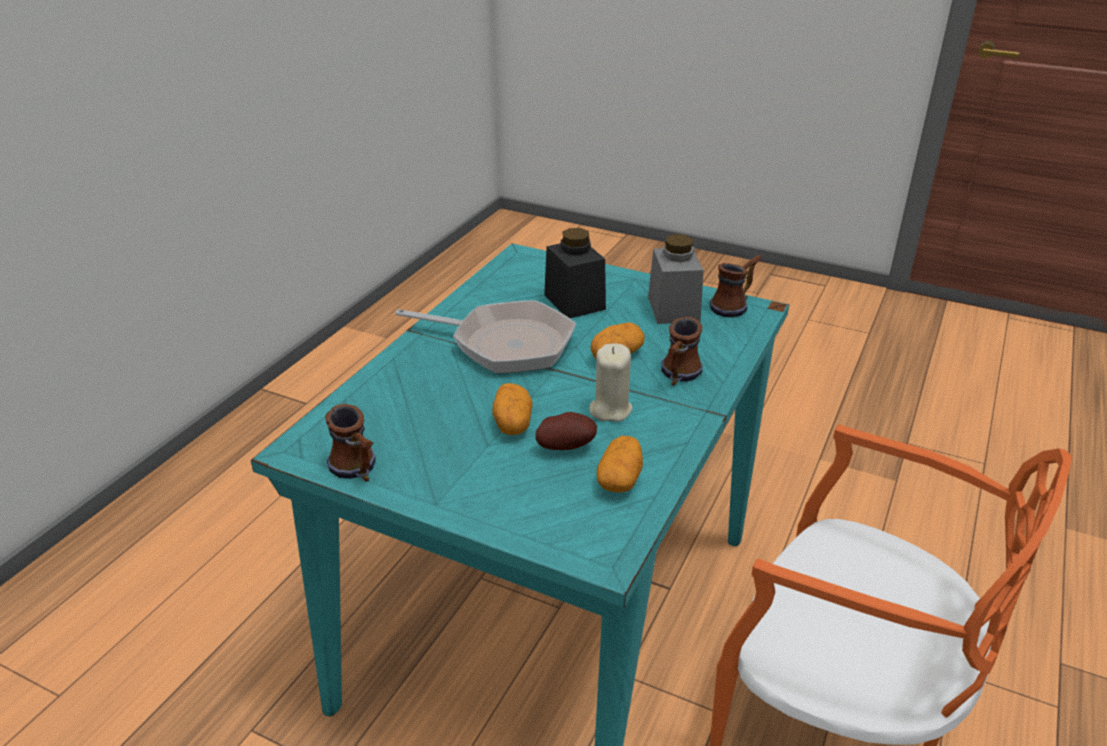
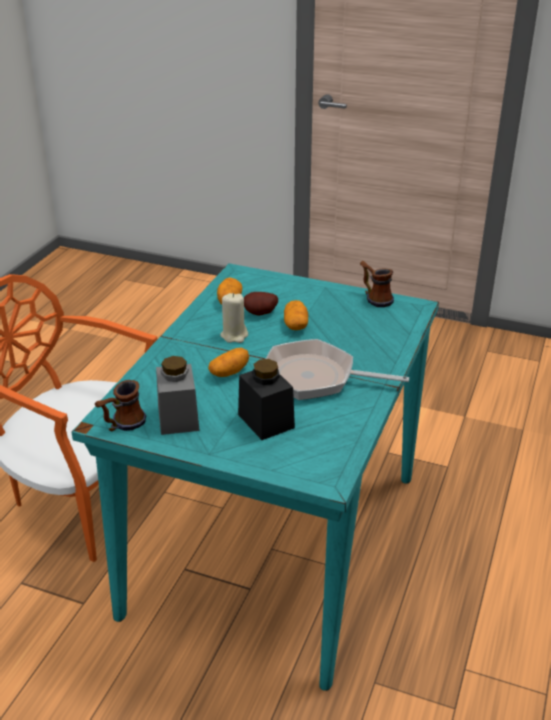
camera: 175 degrees right, 0 degrees up
(678, 376) = (186, 358): mug -> none

